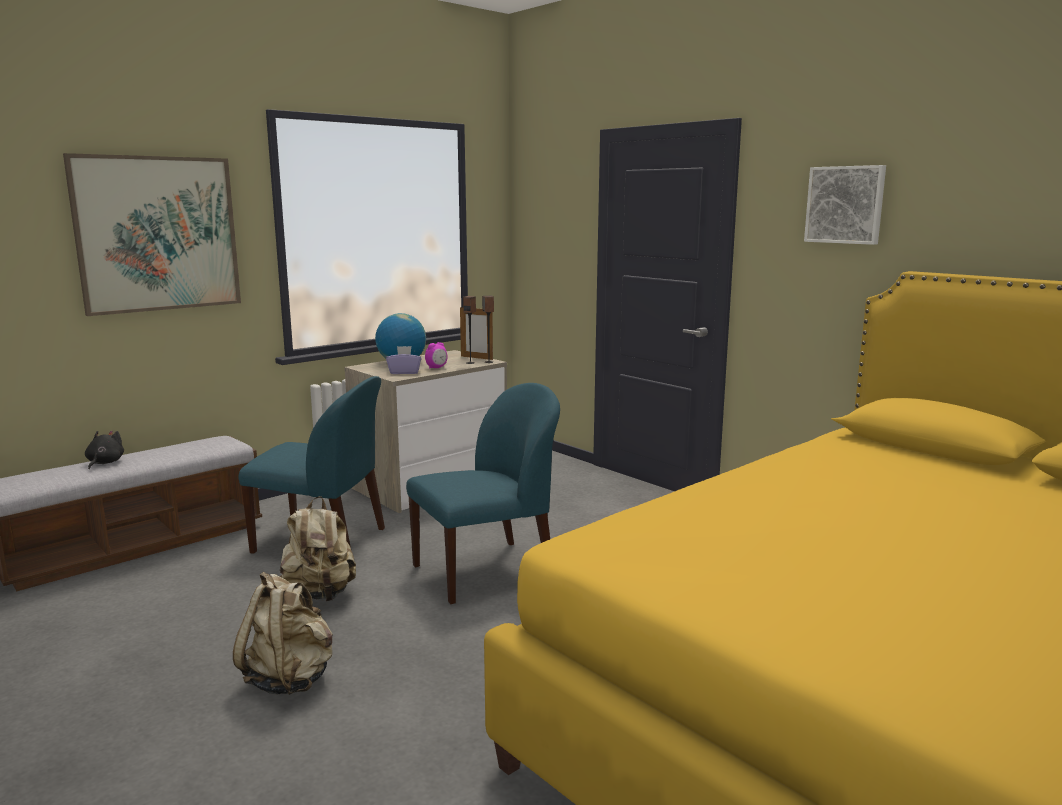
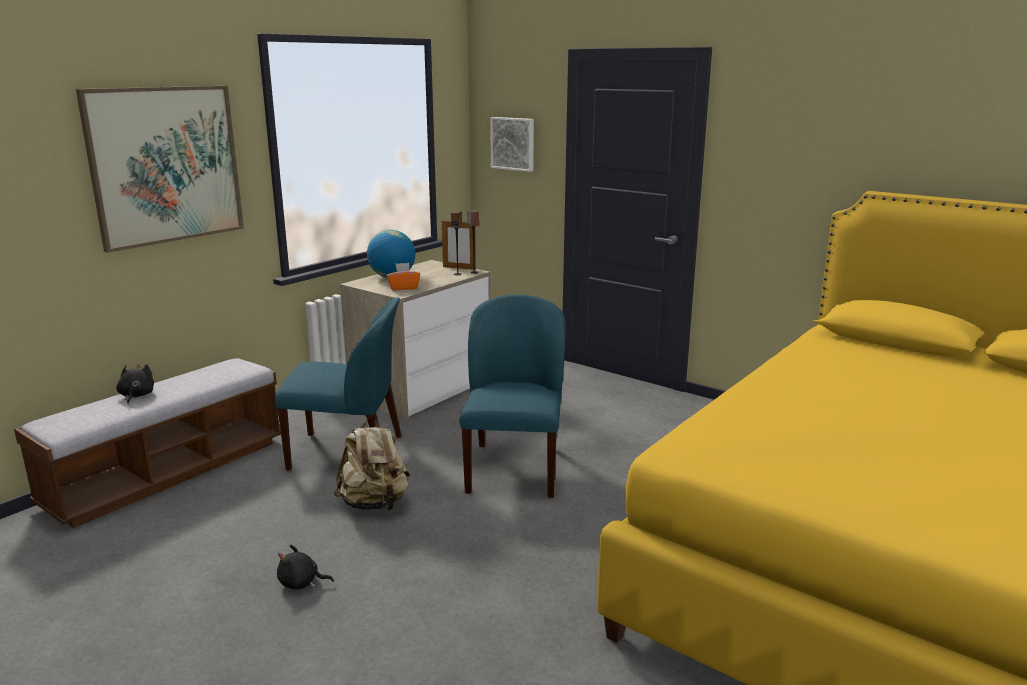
camera: 10 degrees left, 5 degrees up
(199, 668) = (301, 583): none -> black plush toy
(290, 678) = (390, 583): beige backpack -> none
(404, 372) = (403, 288): purple tissue box -> orange tissue box
(436, 368) = (430, 281): alarm clock -> none
(486, 570) = (514, 469): blue chair -> blue chair turned 45 degrees counterclockwise
(845, 205) = (810, 130): picture -> picture (513, 143)

